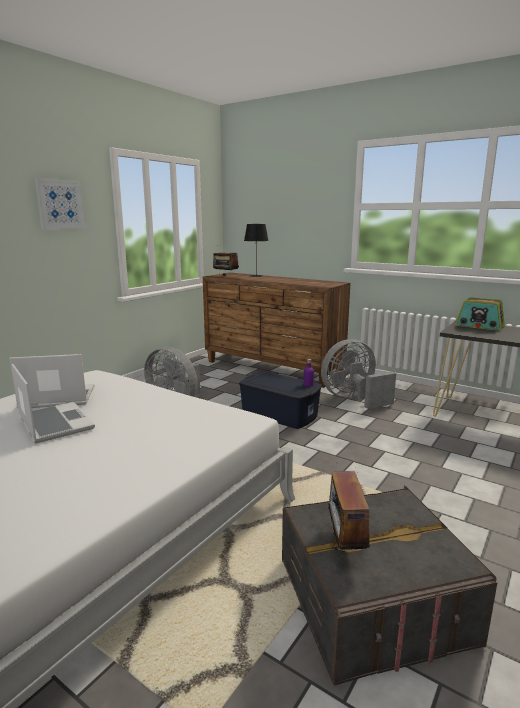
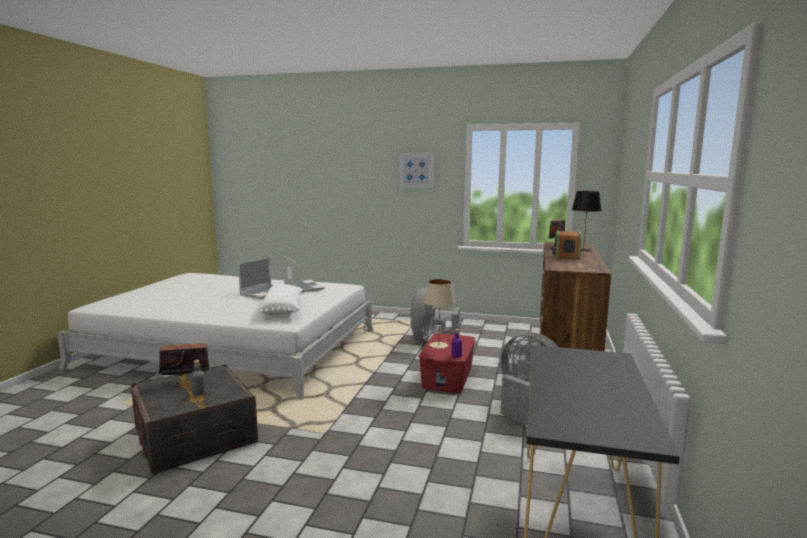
camera: 70 degrees right, 5 degrees down
(172, 418) = (283, 309): none -> white pillow
(275, 386) = (439, 345): none -> beige table lamp
(279, 414) = (448, 377): blue storage box -> red storage box
(390, 530) = (199, 393): none -> grey bottle
(479, 326) = (609, 364): radio -> radio (566, 256)

